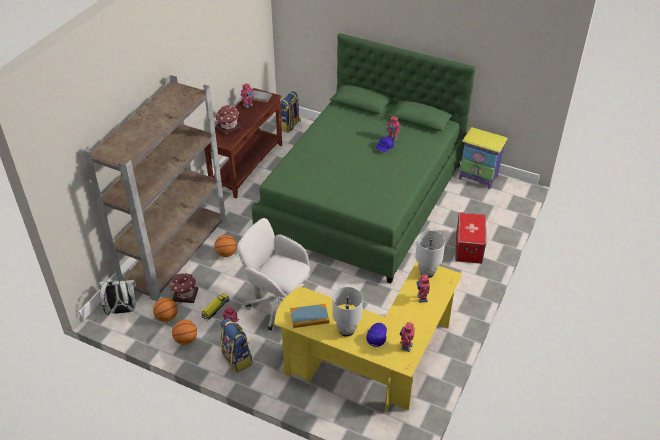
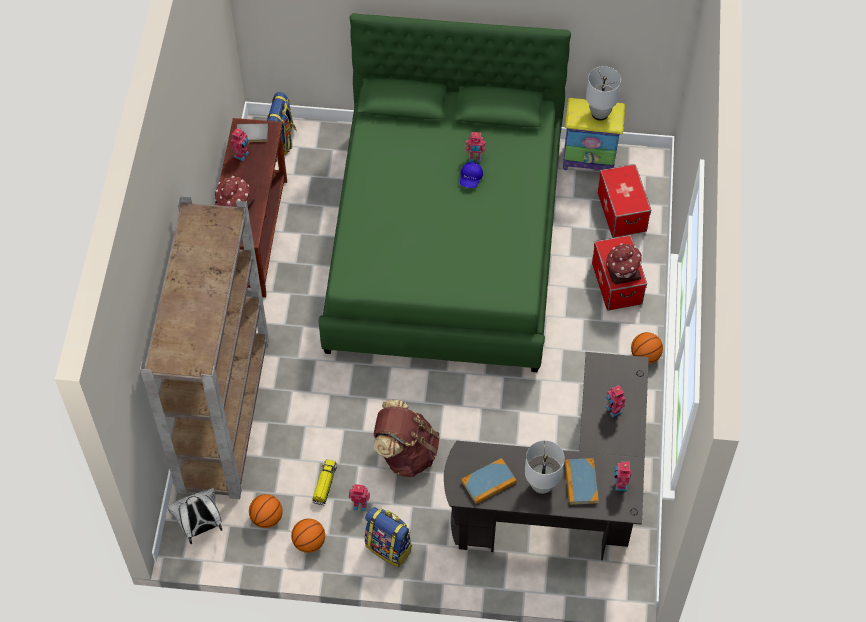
camera: 20 degrees left, 15 degrees up
(185, 295) = (273, 477): toy house -> toy house (622, 272)
(226, 253) = (297, 394): basketball -> basketball (645, 356)
(278, 306) = (406, 453): white office chair -> brown backpack
(374, 365) = (563, 499): yellow desk -> black desk
(377, 336) = (581, 482): blue cap -> book
(427, 272) = (605, 370): white table lamp -> white table lamp (600, 114)
(489, 210) = (622, 212): none -> storage box

